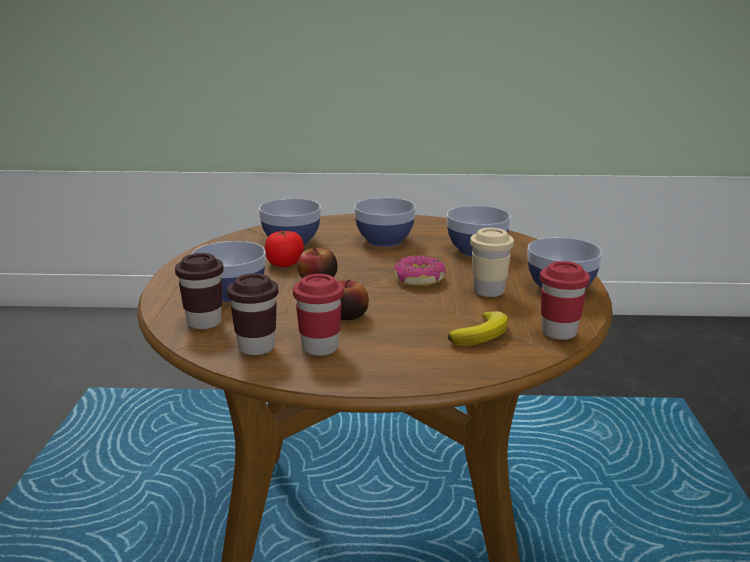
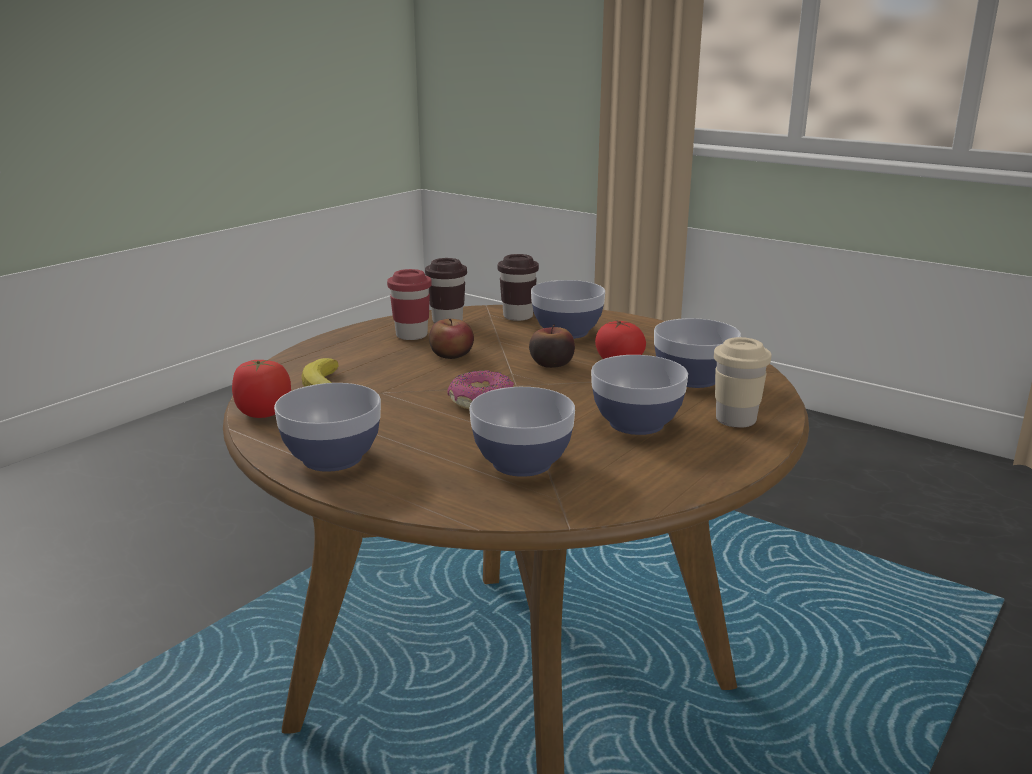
camera: 125 degrees right, 0 degrees up
(488, 292) = (395, 421): beige cup -> beige cup (735, 420)
(559, 333) = (264, 414): red cup -> tomato

